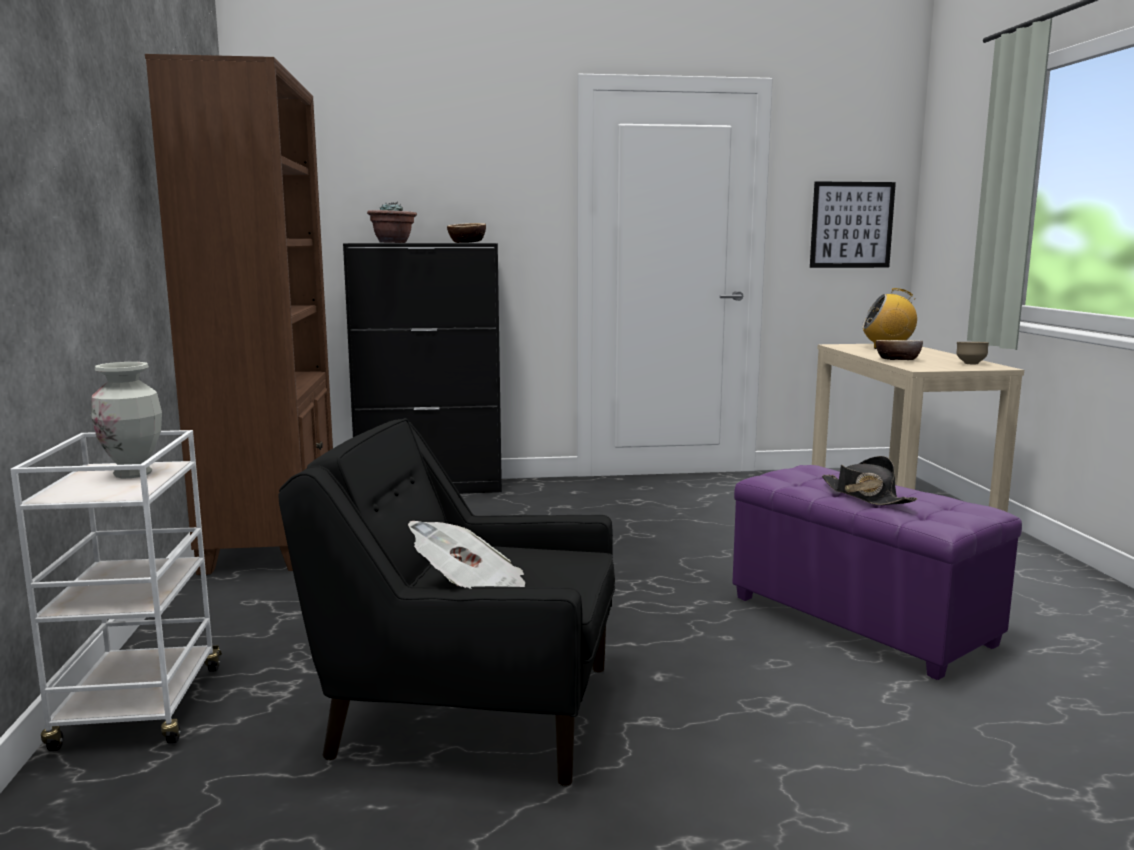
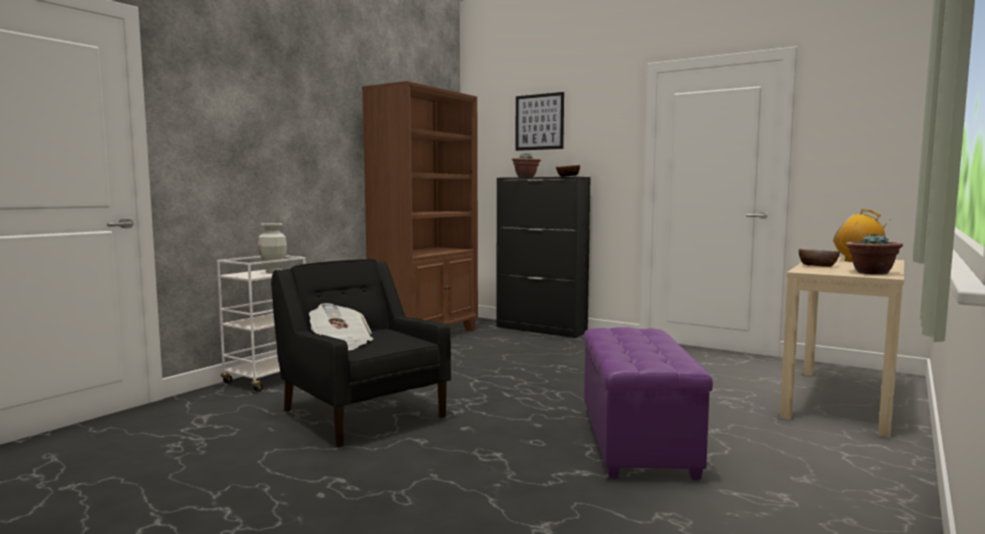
camera: 40 degrees right, 5 degrees down
(851, 225) = (873, 158): picture -> picture (539, 122)
(865, 496) = (627, 345): black hat -> none
(970, 364) = (871, 273): brown bowl -> potted plant

